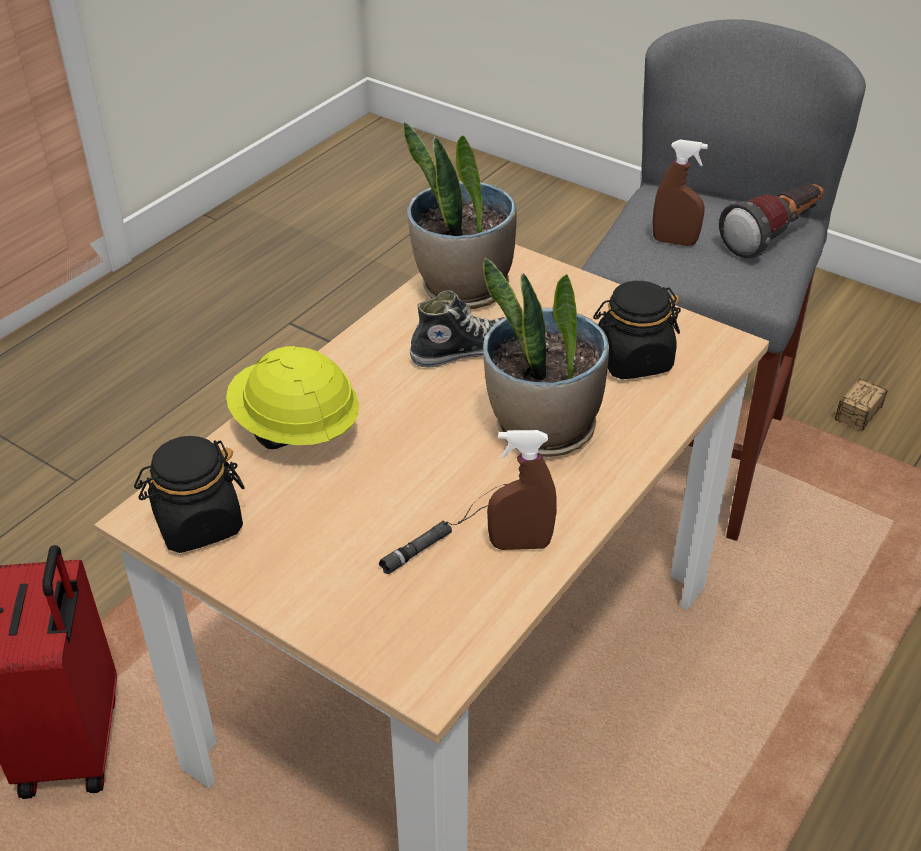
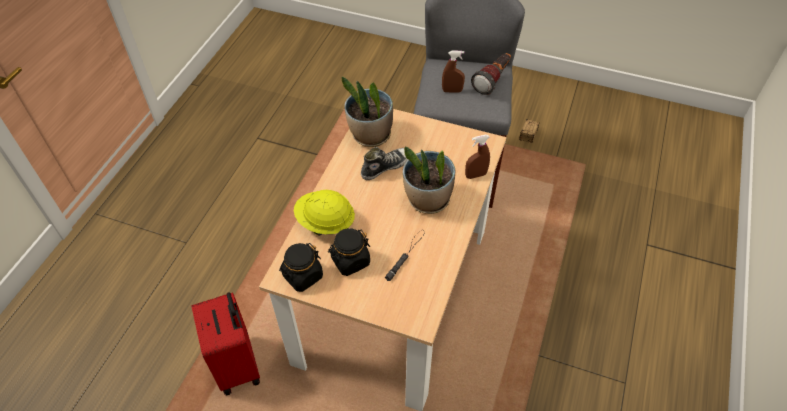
camera: 15 degrees left, 10 degrees up
(520, 544) = (436, 255): brown spray bottle -> brown spray bottle (476, 175)
(632, 360) = (454, 158): black jar -> black jar (350, 261)

